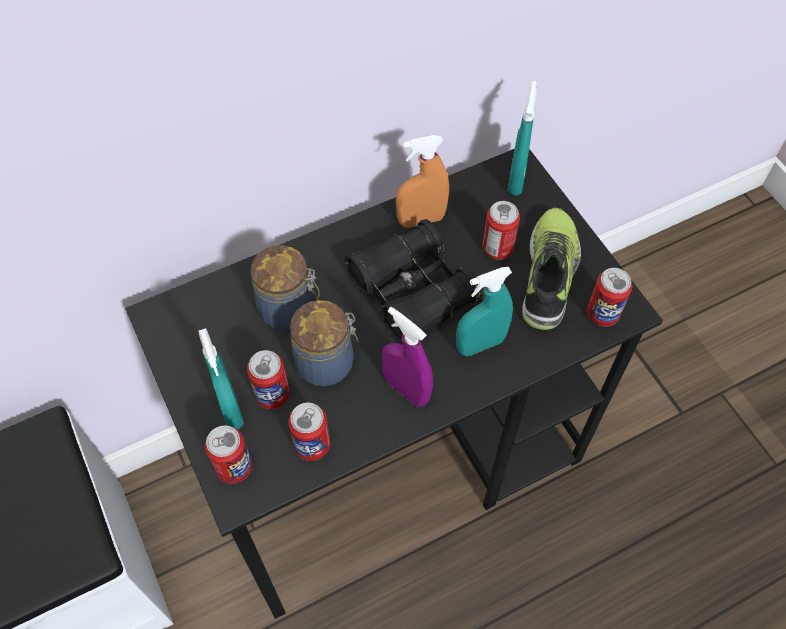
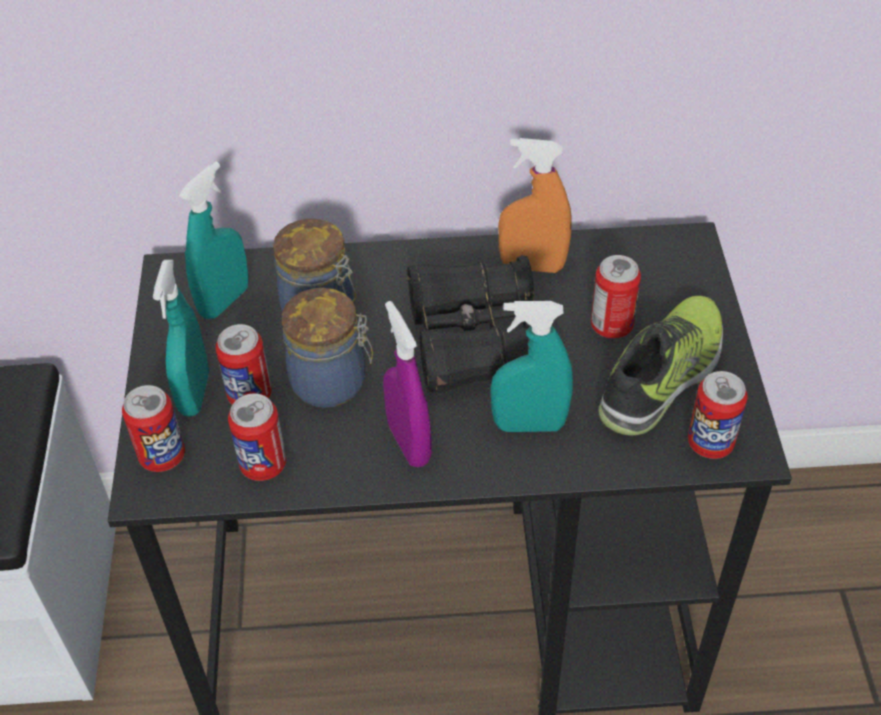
camera: 25 degrees right, 10 degrees down
(516, 180) = (678, 257): turquoise spray bottle -> turquoise spray bottle (224, 301)

